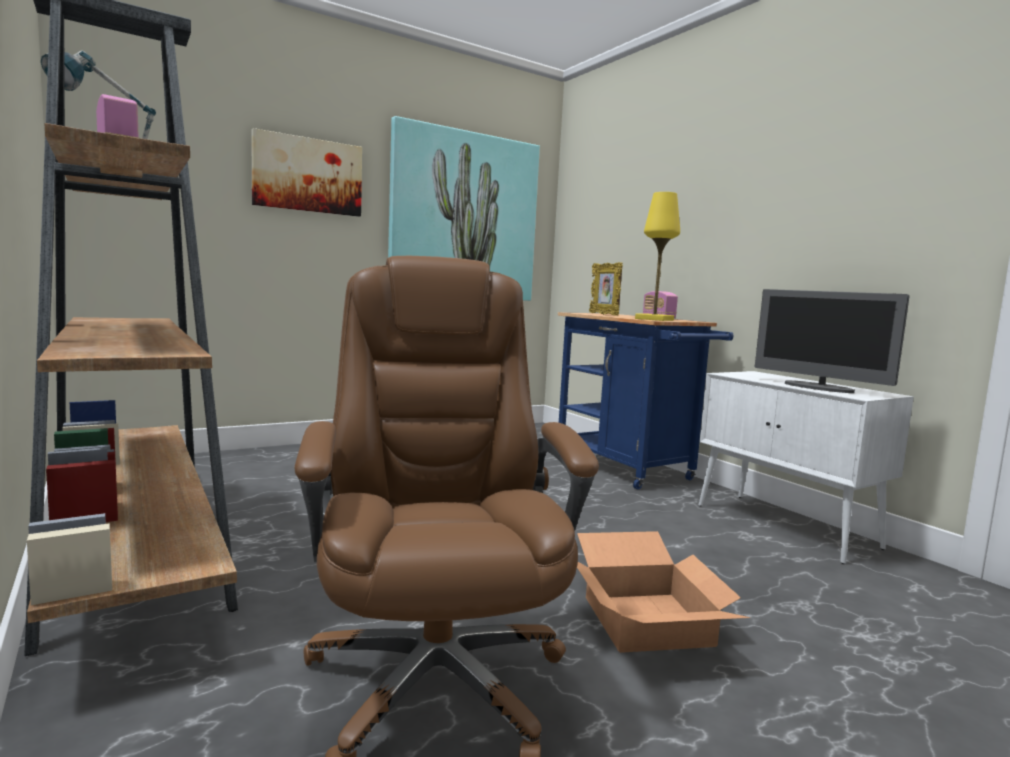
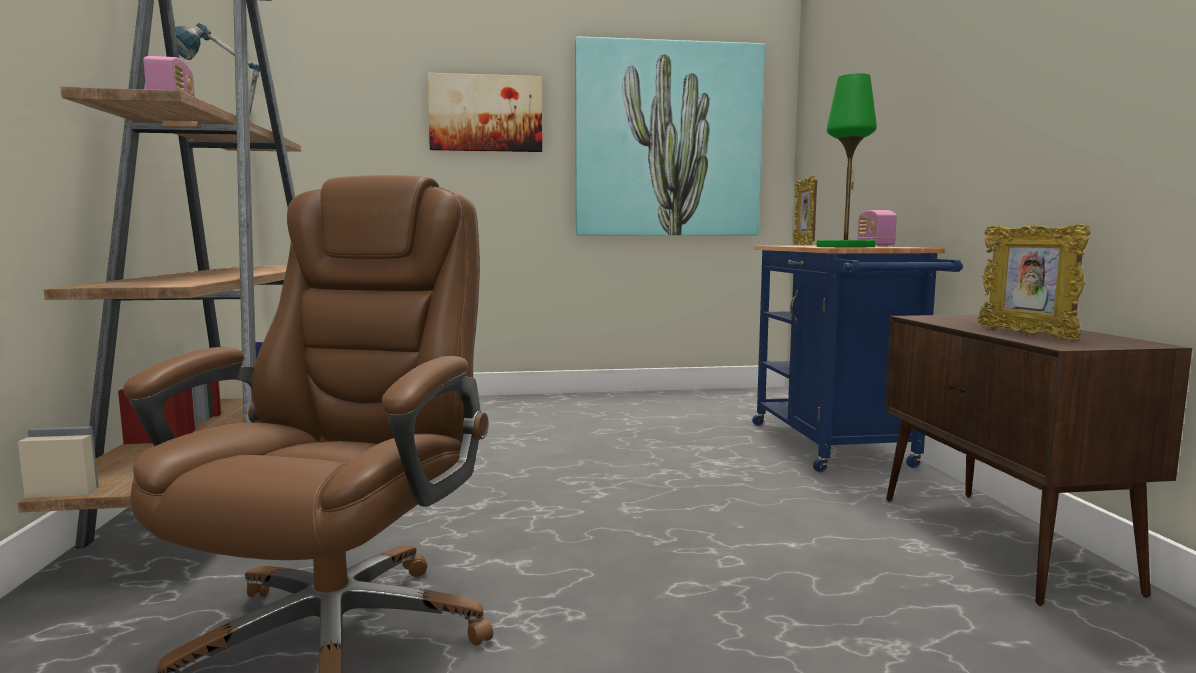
camera: 25 degrees right, 0 degrees up
(649, 621) = (642, 625): cardboard box -> none
(654, 319) = (845, 247): yellow table lamp -> green table lamp
(786, 526) = (999, 542): white cabinet -> brown cabinet
(819, 388) = (1026, 334): monitor -> picture frame

